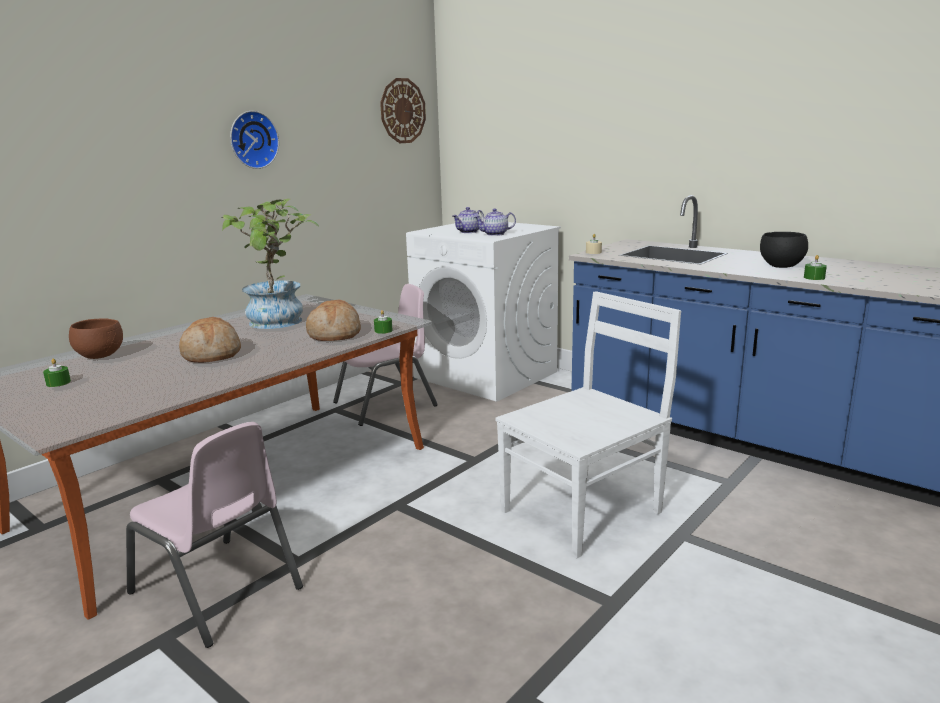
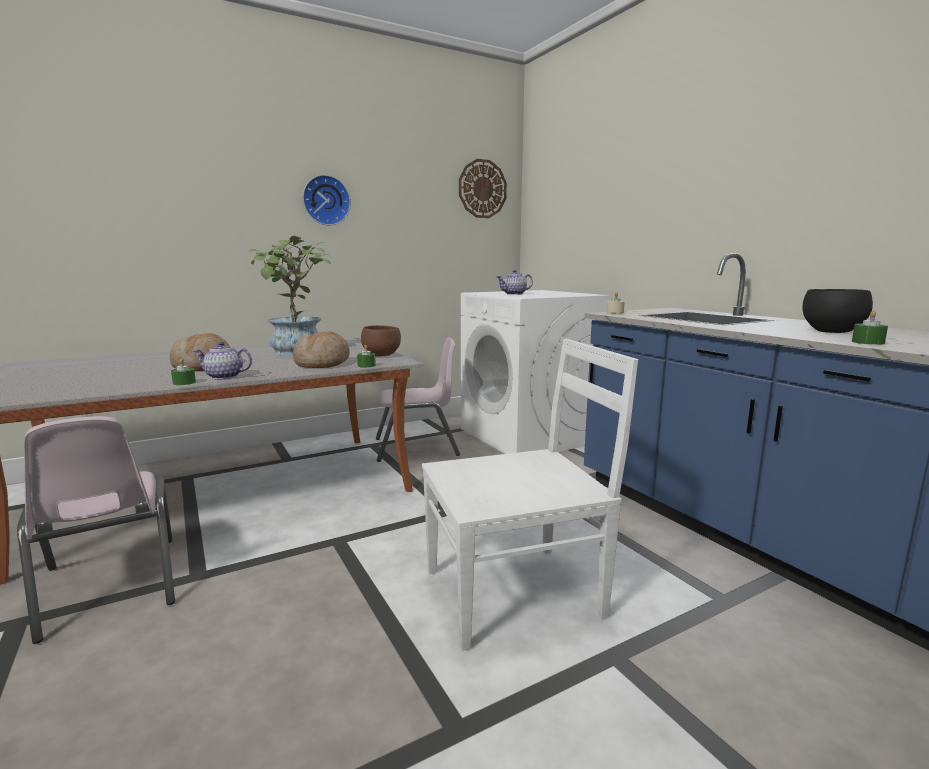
camera: 20 degrees right, 5 degrees down
(58, 383) = (64, 372): green candle -> green candle (184, 382)
(101, 356) = (132, 359): brown bowl -> brown bowl (382, 355)
(495, 234) = (534, 296): teapot -> teapot (224, 376)

